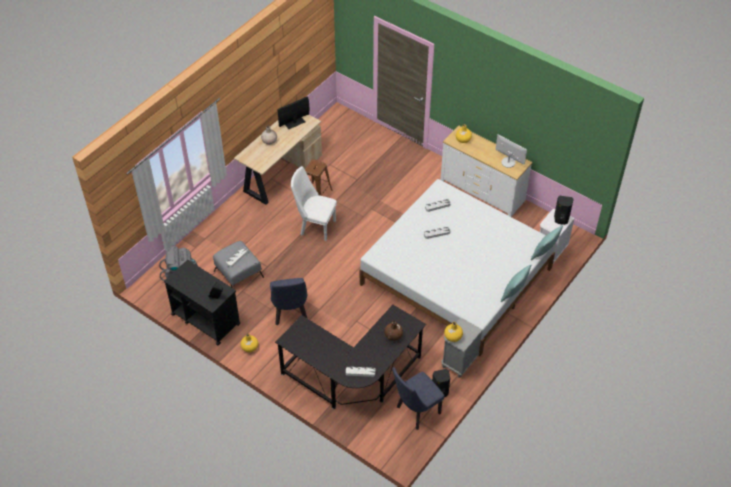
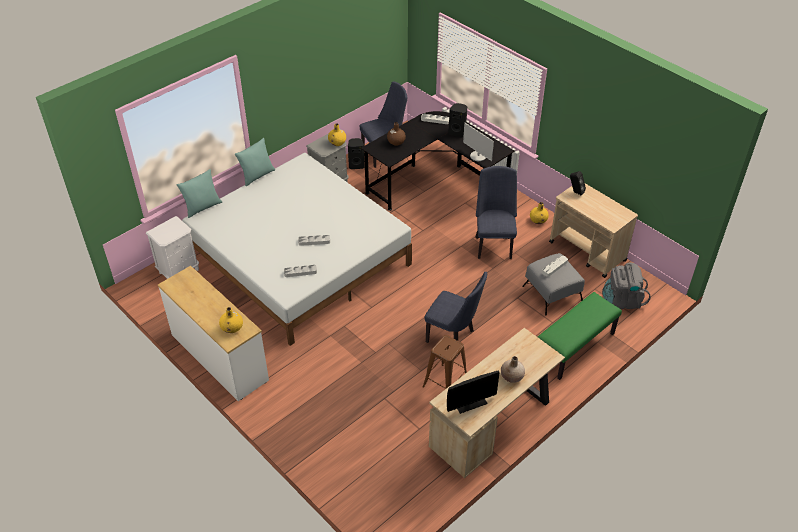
camera: 170 degrees left, 5 degrees down
(205, 319) = (587, 252): black cart -> beige cart
(222, 231) = (574, 348): none -> green bench
(315, 227) = (453, 338): white chair -> blue chair
(508, 162) = (188, 288): monitor -> monitor (478, 156)
(561, 219) = (163, 231): black speaker -> black speaker (457, 133)

